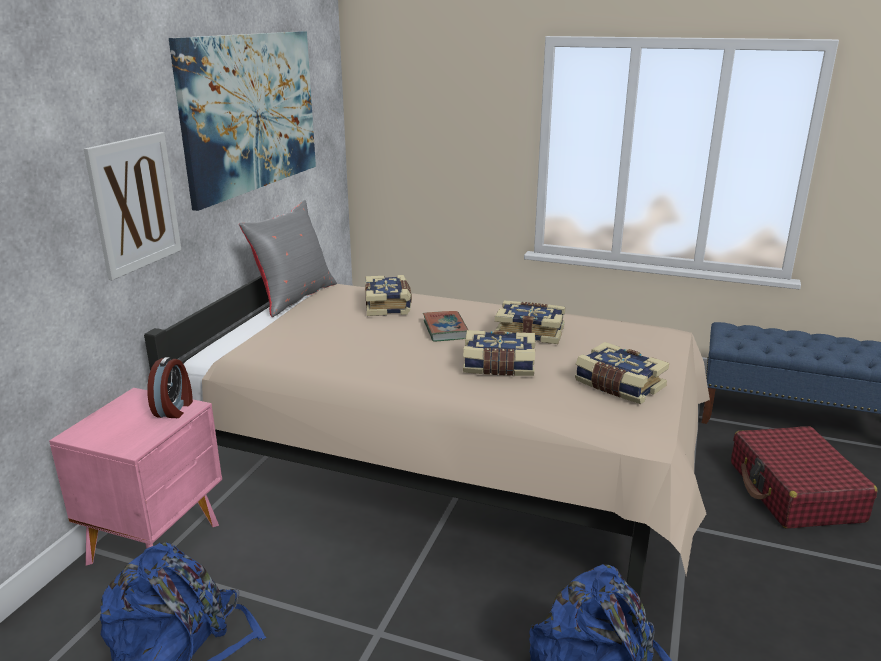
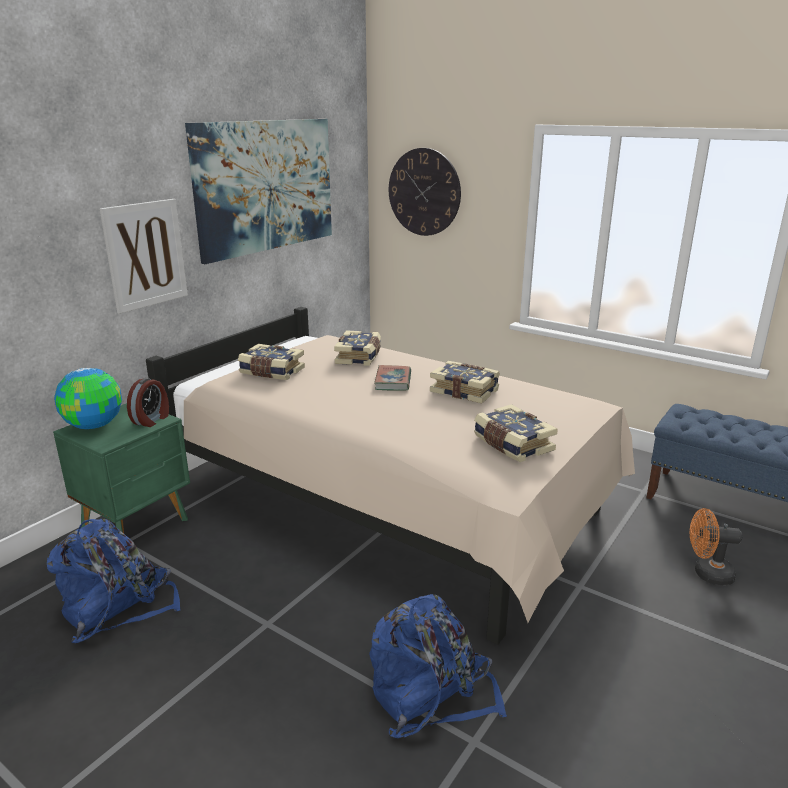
camera: 15 degrees right, 0 degrees up
(102, 425) = (94, 425): none -> globe
(157, 543) = (137, 526): pink nightstand -> green nightstand
(294, 297) = (289, 343): grey pillow -> none
(415, 113) = (424, 192): none -> wall clock
(499, 366) = (417, 416): book -> book (271, 372)
(794, 492) = (707, 573): red suitcase -> orange fan

